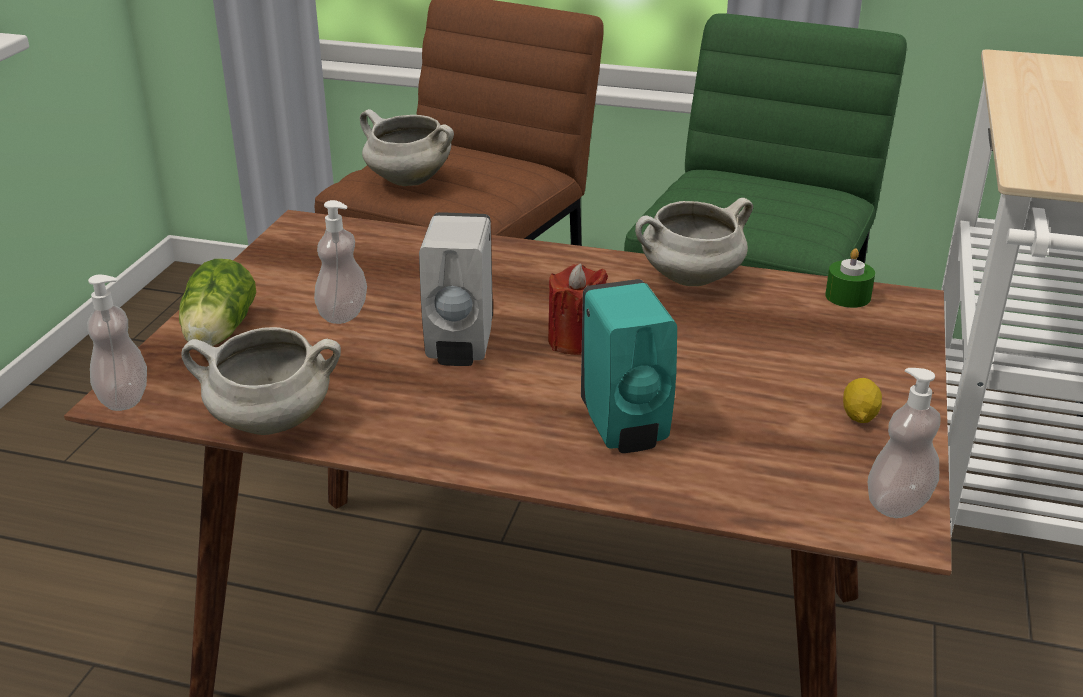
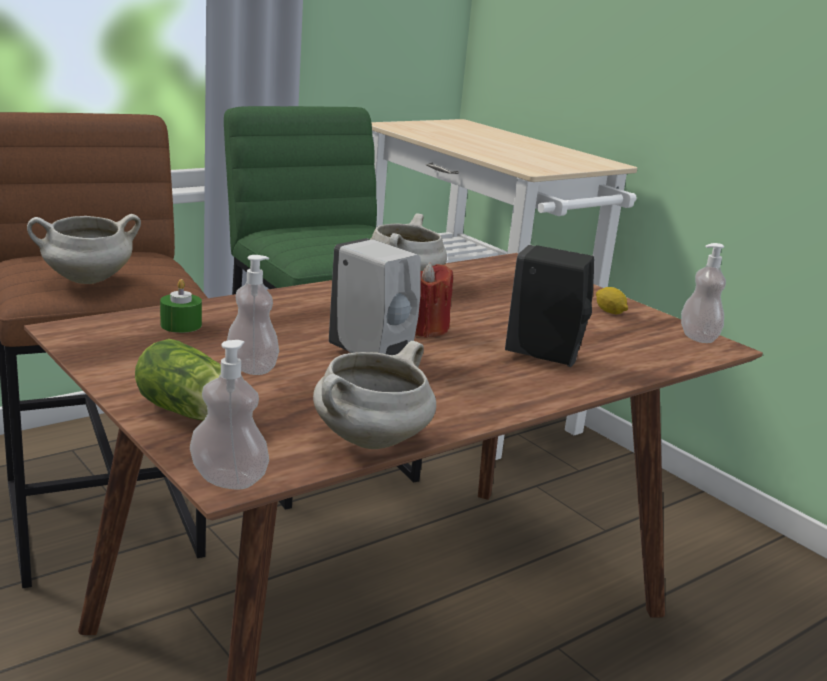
camera: 55 degrees left, 10 degrees down
(625, 429) = (546, 357): turquoise soap dispenser -> black soap dispenser
(848, 296) = (489, 267): green candle -> green candle (181, 325)

